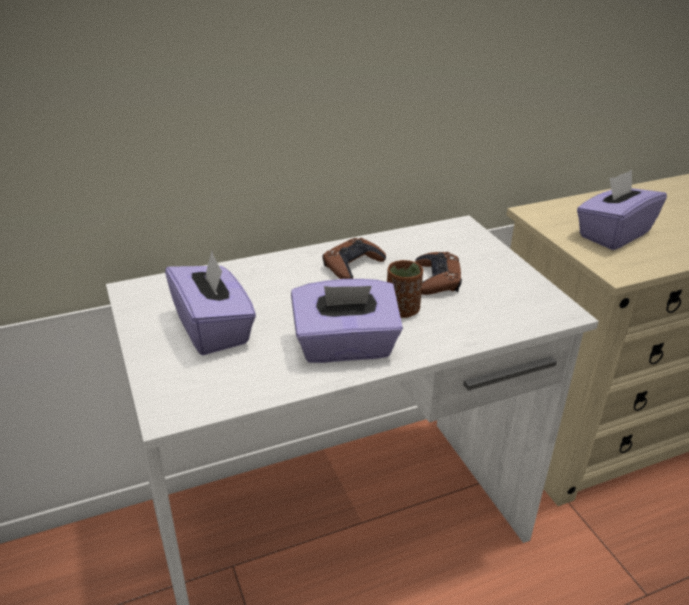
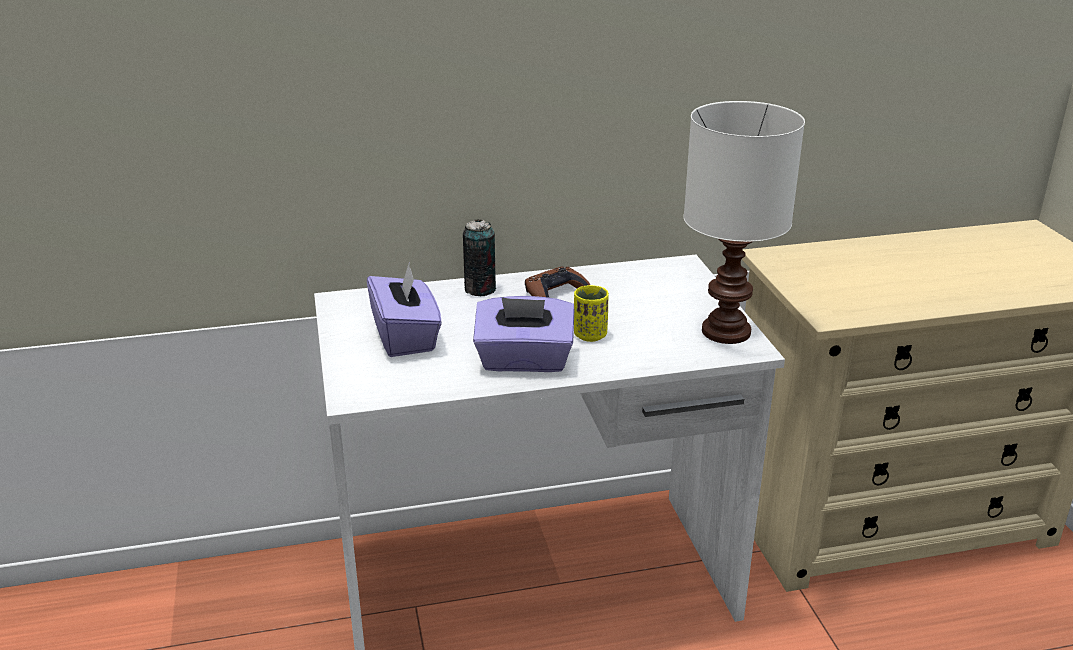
camera: 10 degrees right, 5 degrees down
(277, 267) = (480, 290): none -> can
(402, 310) = (590, 335): brown cup -> yellow cup
(437, 279) = (635, 311): brown game controller -> none
(529, 296) = (724, 332): none -> white table lamp
(613, 234) = (843, 282): purple tissue box -> none

